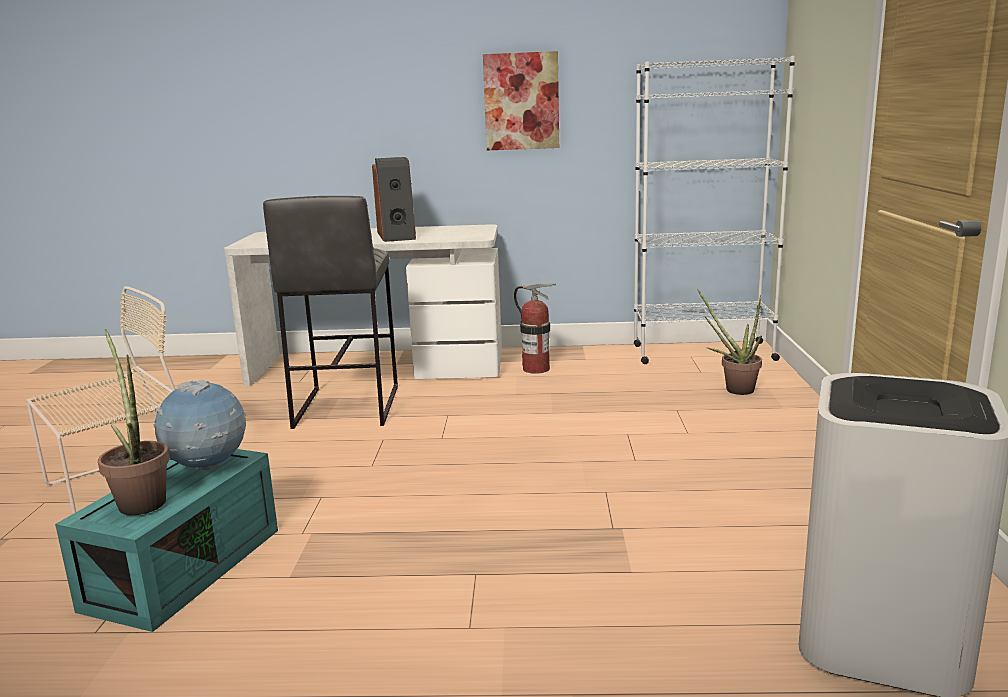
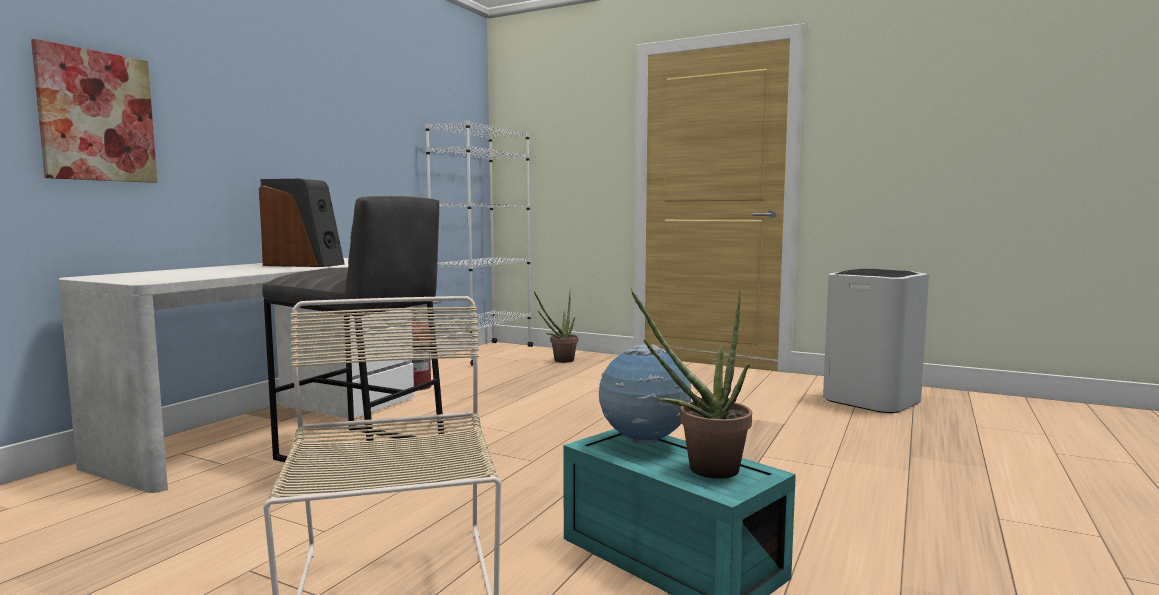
camera: 65 degrees left, 10 degrees down
(521, 101) = (348, 141): picture -> picture (97, 116)

